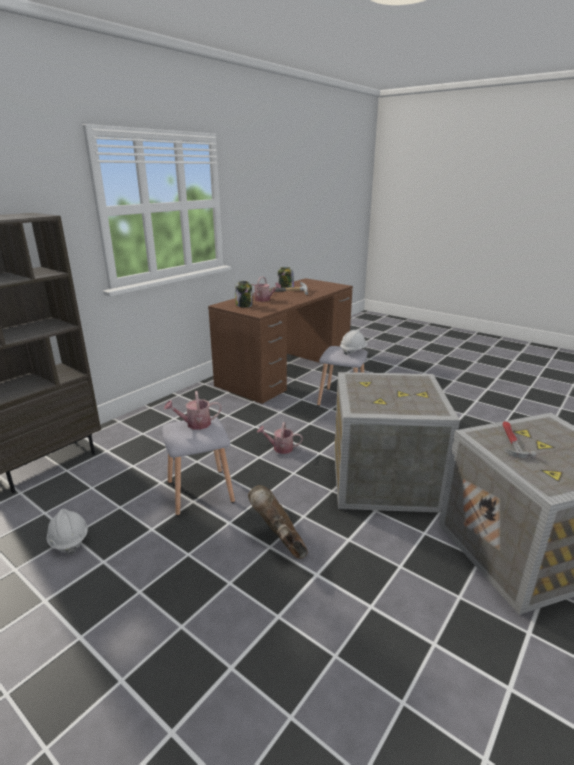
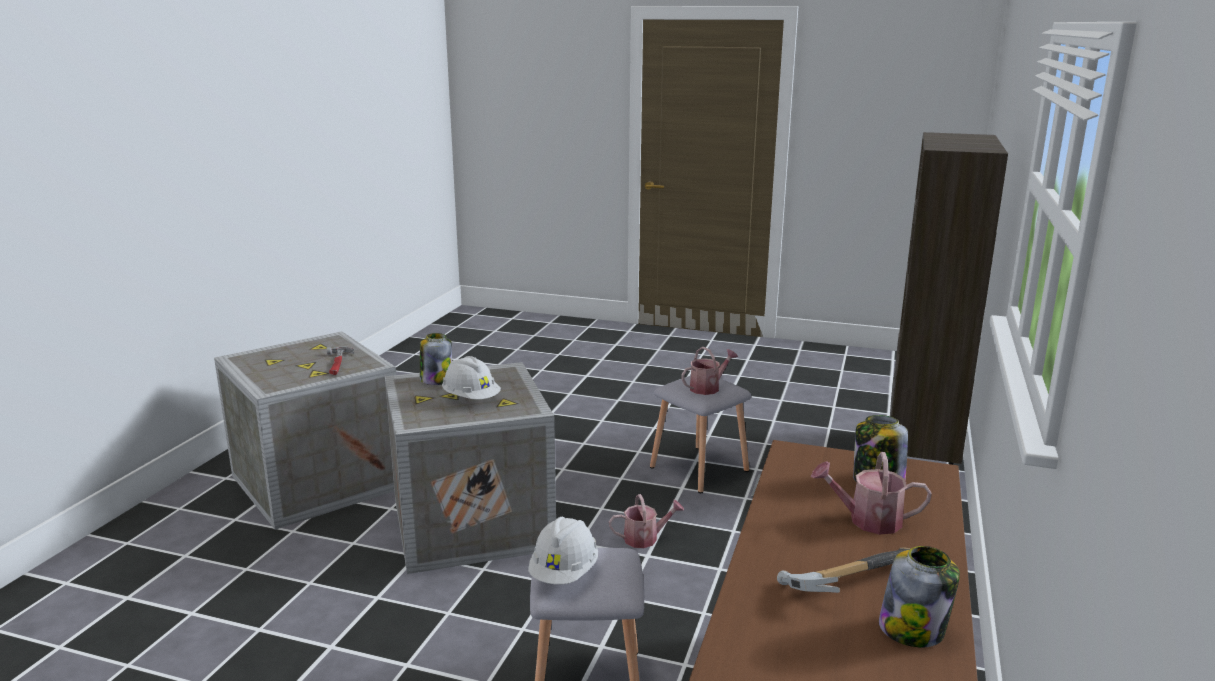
camera: 160 degrees right, 5 degrees down
(69, 540) = (770, 418): white hard hat -> white hard hat (471, 399)
(279, 541) = (576, 448): brown boot -> none
(415, 408) = (436, 380): none -> jar

